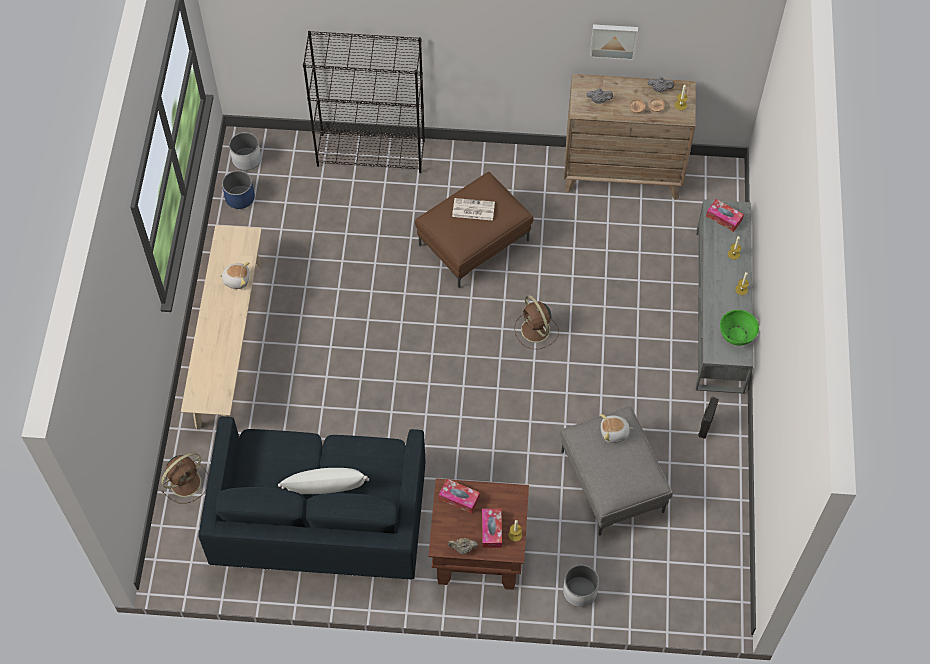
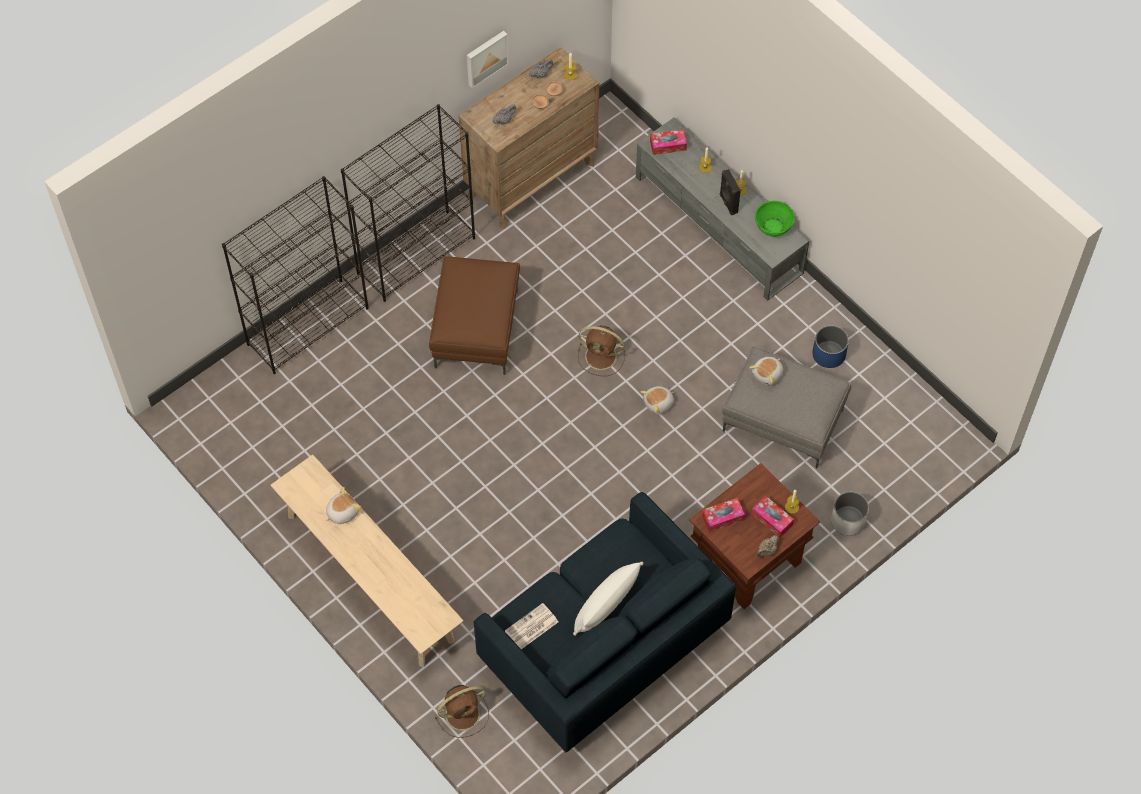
camera: 45 degrees left, 0 degrees up
(187, 482) = (464, 713): brown fan -> brown fan turned 60 degrees clockwise
(240, 197) = (238, 454): blue planter -> blue planter (829, 354)
(247, 159) = (205, 418): white planter -> none
(472, 210) = (471, 295): newspaper -> newspaper (531, 627)
(490, 163) = (416, 255): none -> black bookcase
(538, 395) = (658, 404): none -> plush toy
(705, 426) = (802, 321): black speaker -> black speaker (728, 203)

